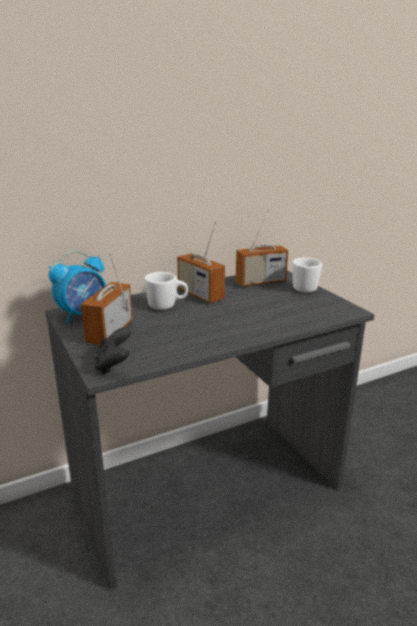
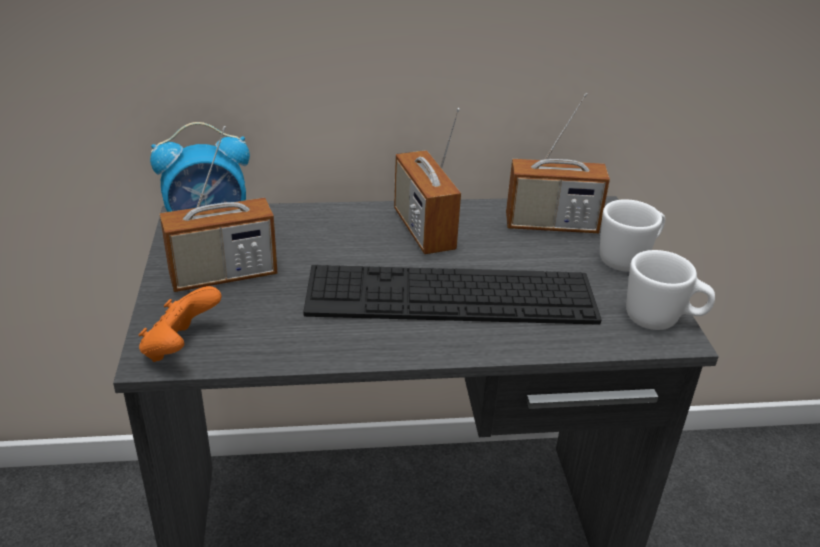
camera: 20 degrees right, 10 degrees up
(110, 332) = (223, 275): radio -> radio turned 150 degrees counterclockwise
(113, 365) = (180, 348): black game controller -> orange game controller
(167, 306) = (350, 242): white mug -> white mug (662, 320)
(237, 316) = (450, 295): none -> keyboard

